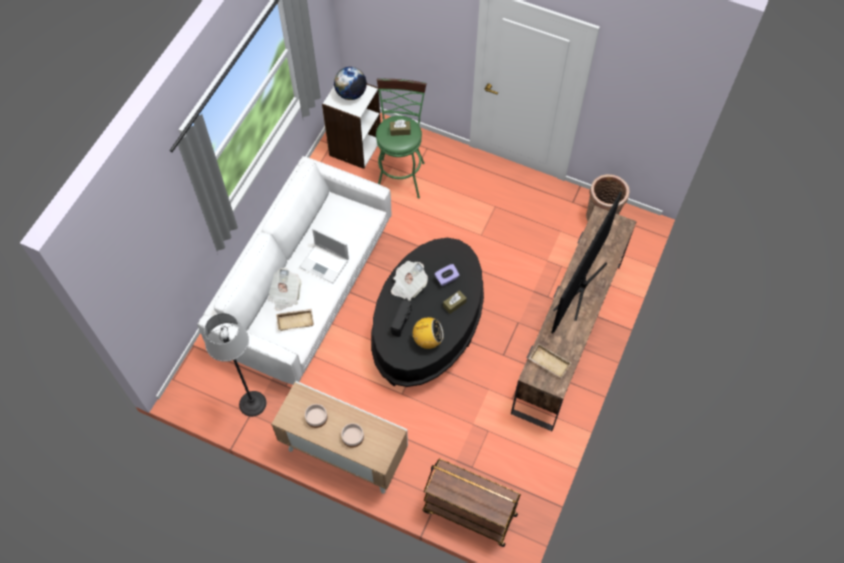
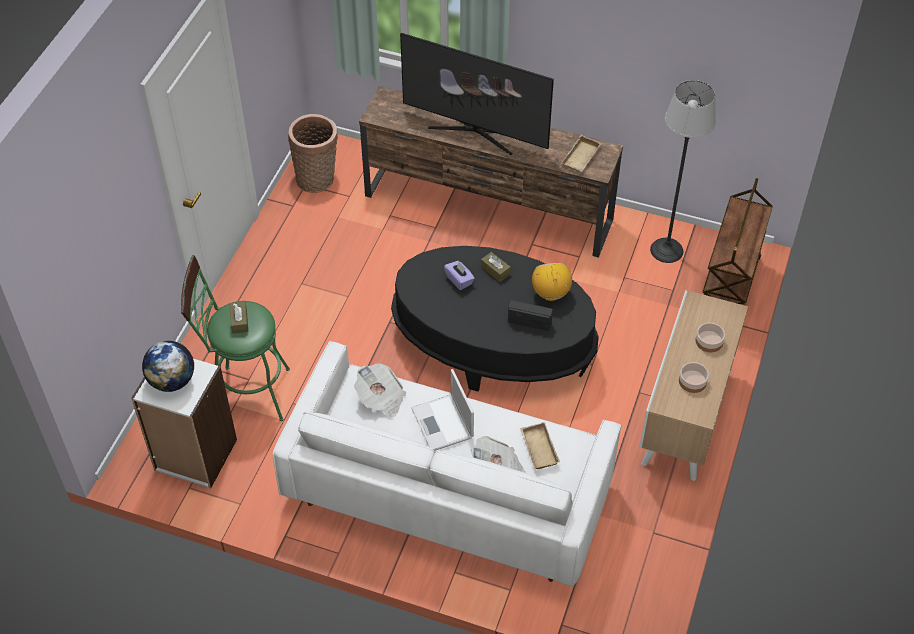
camera: 95 degrees left, 10 degrees down
(252, 403) = (637, 532): floor lamp -> floor lamp (666, 250)
(325, 263) = (443, 424): laptop -> laptop turned 135 degrees clockwise
(408, 285) = (474, 319): newspaper -> newspaper (381, 398)

